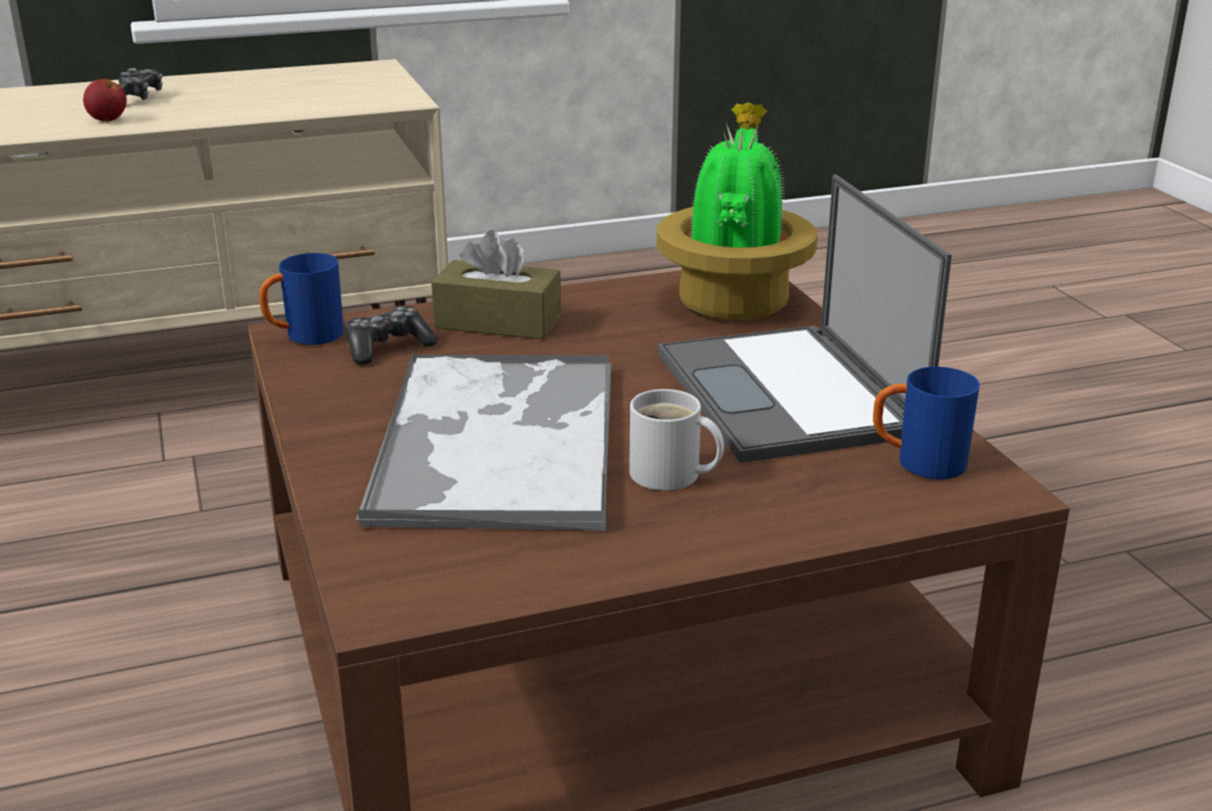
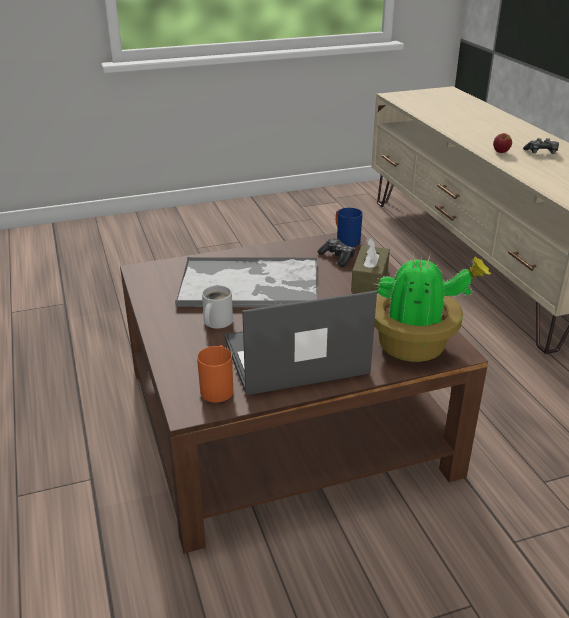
camera: 90 degrees right, 5 degrees up
(918, 463) = (218, 388): blue mug -> orange mug

